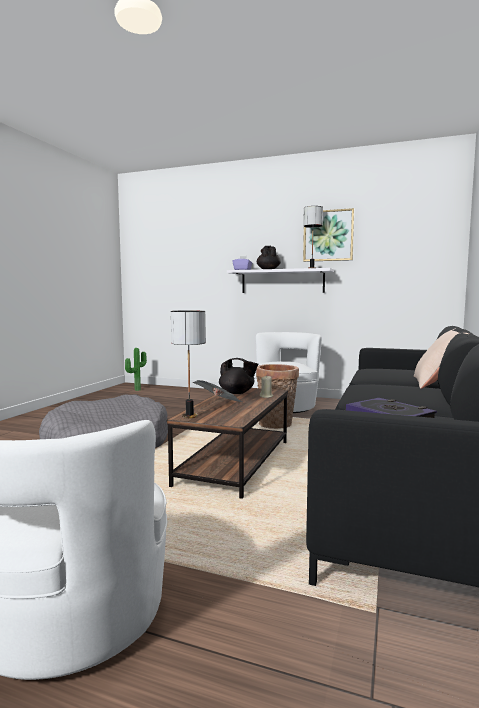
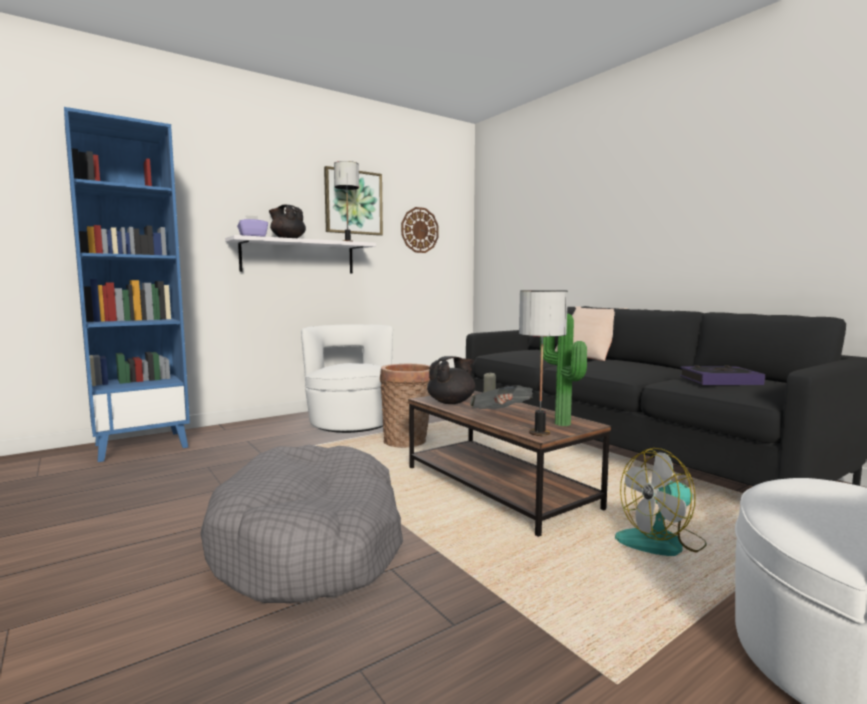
camera: 55 degrees left, 0 degrees up
(136, 390) = (50, 464): potted plant -> potted plant (560, 424)
(176, 391) = (142, 445): none -> blue bookcase
(207, 525) = (662, 542): none -> fan
(395, 251) = (419, 230): none -> wall clock

